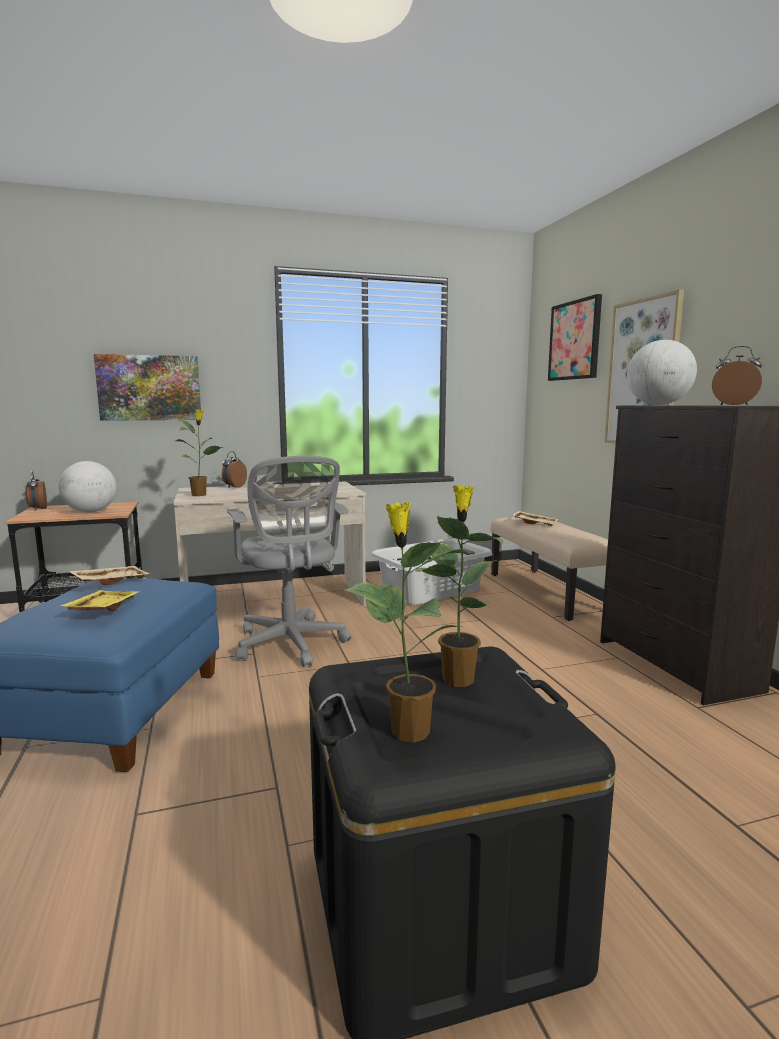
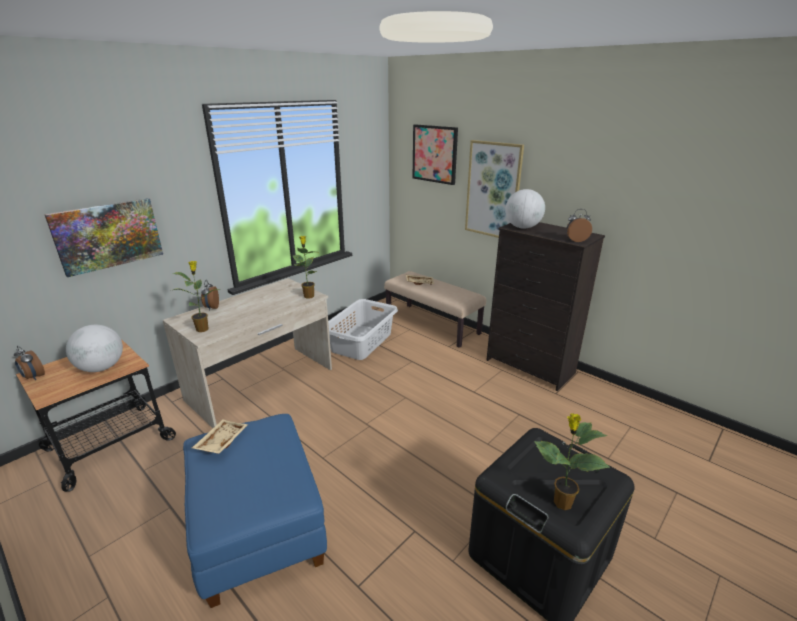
camera: 30 degrees left, 15 degrees up
(101, 609) = (260, 473): yellow tray -> none
(291, 644) = (317, 422): grey office chair -> none
(458, 678) = (543, 458): potted plant -> potted plant (308, 296)

